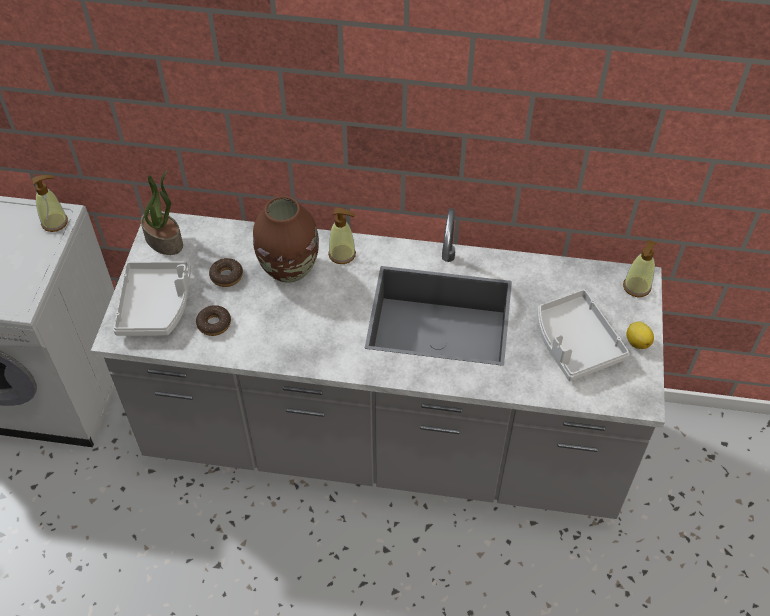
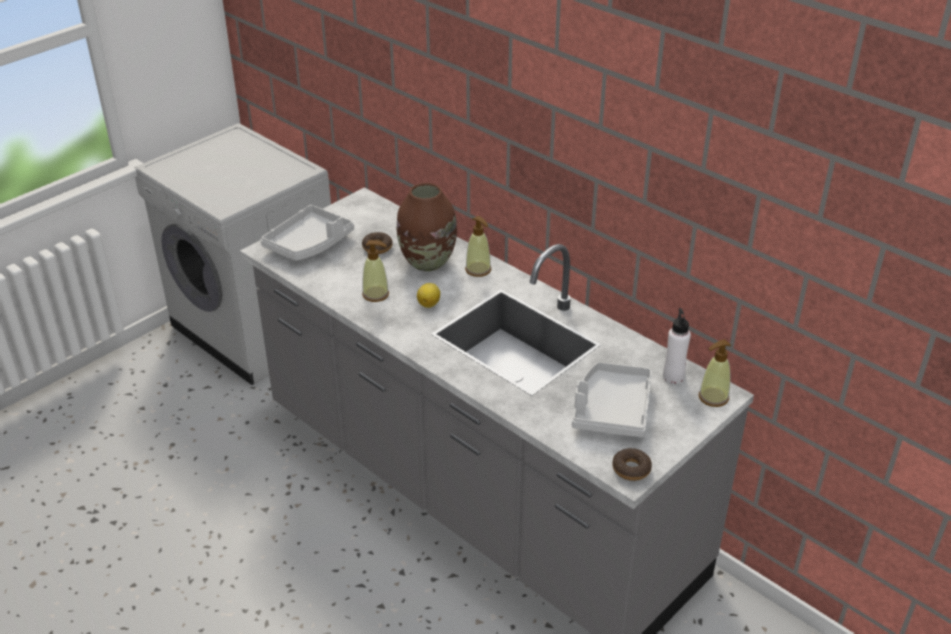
camera: 35 degrees right, 15 degrees down
(55, 222) = (296, 172): soap dispenser -> soap dispenser (376, 294)
(165, 240) = (357, 209): potted plant -> none
(214, 324) = (337, 271): donut -> donut (631, 469)
(592, 282) = (673, 376): none -> white bottle
(637, 342) = (670, 434): lemon -> lemon (429, 304)

